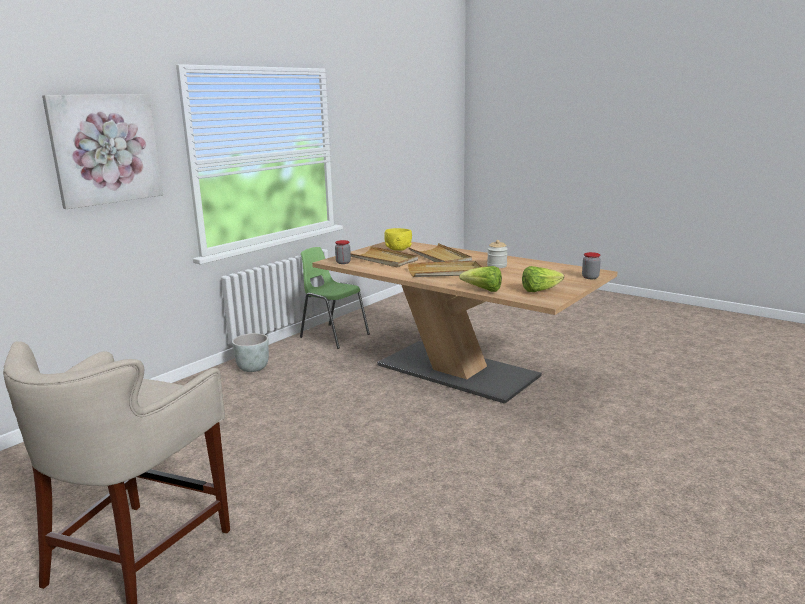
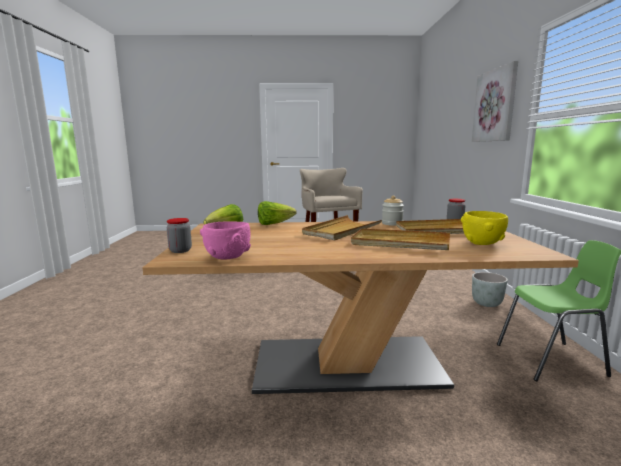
camera: 140 degrees right, 5 degrees down
(497, 266) = (310, 245): jar -> jar (392, 223)
(561, 267) = (228, 257): none -> pink bowl

